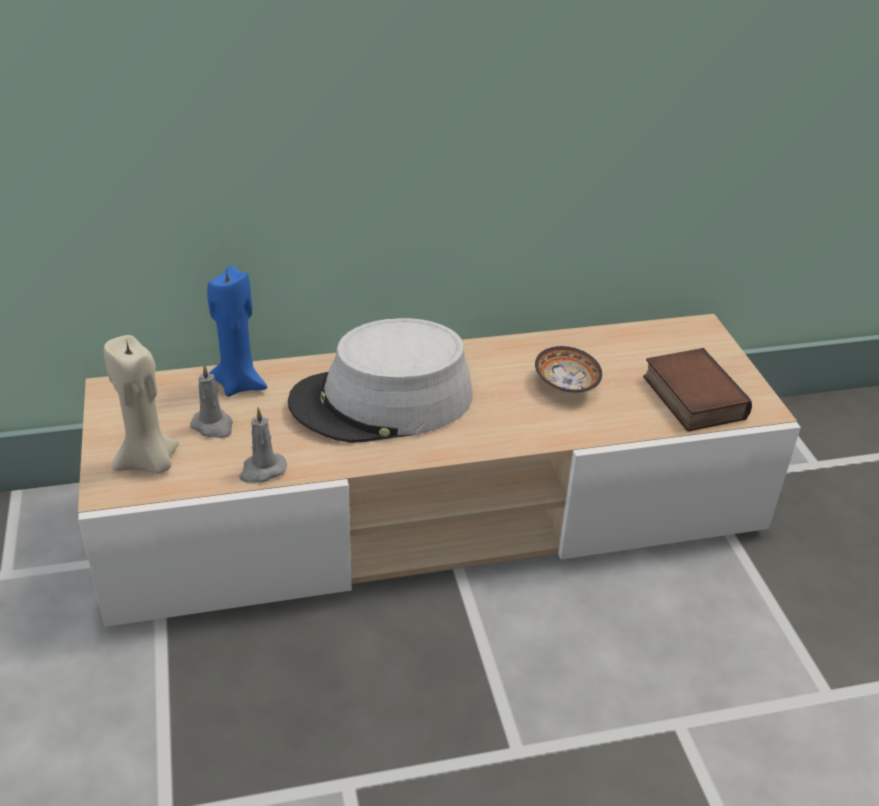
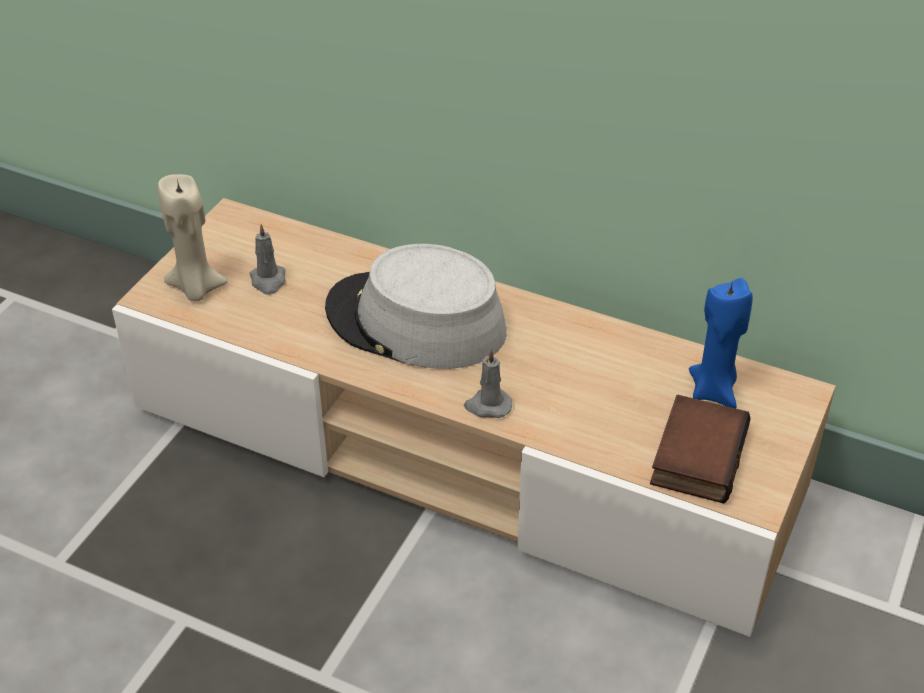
camera: 40 degrees right, 5 degrees up
(239, 384) = (324, 253): blue candle -> blue candle (714, 390)
(262, 470) = (264, 334): grey candle -> grey candle (487, 406)
(566, 385) = (590, 385): bowl -> none

